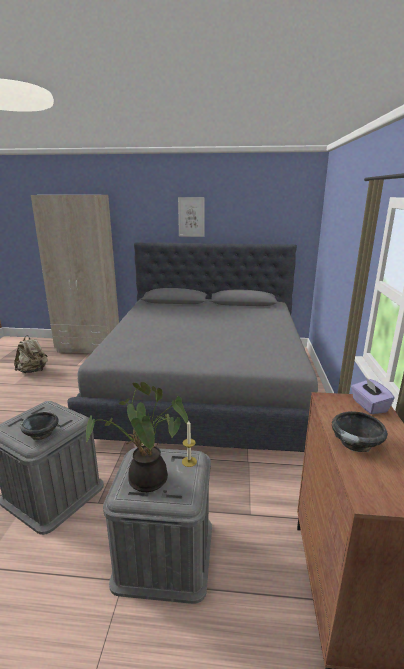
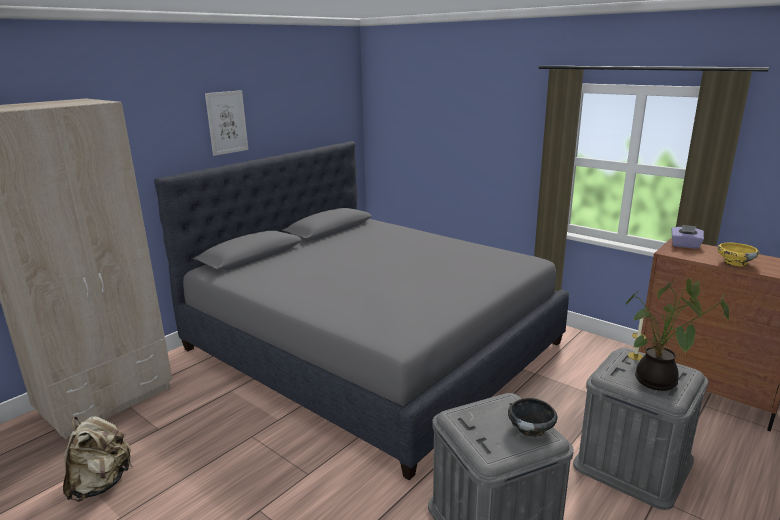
camera: 55 degrees left, 0 degrees up
(356, 443) = (735, 263): black bowl -> yellow bowl

